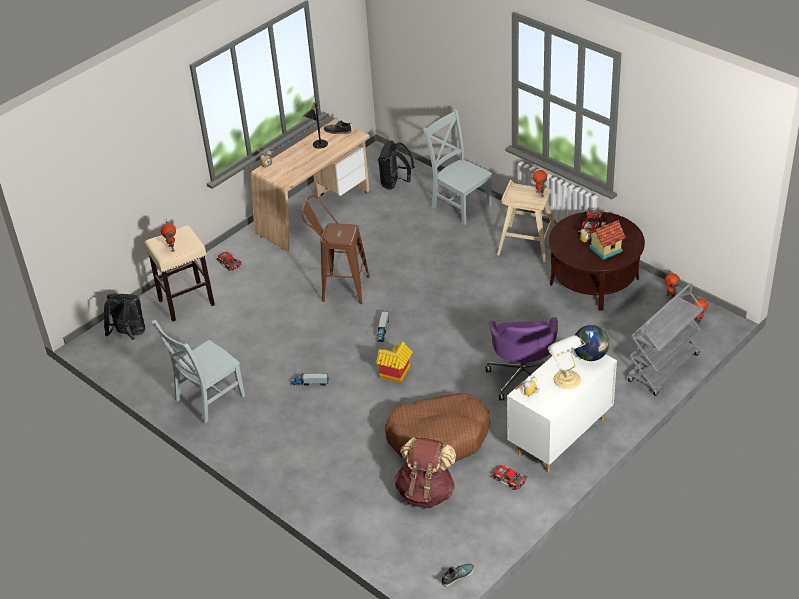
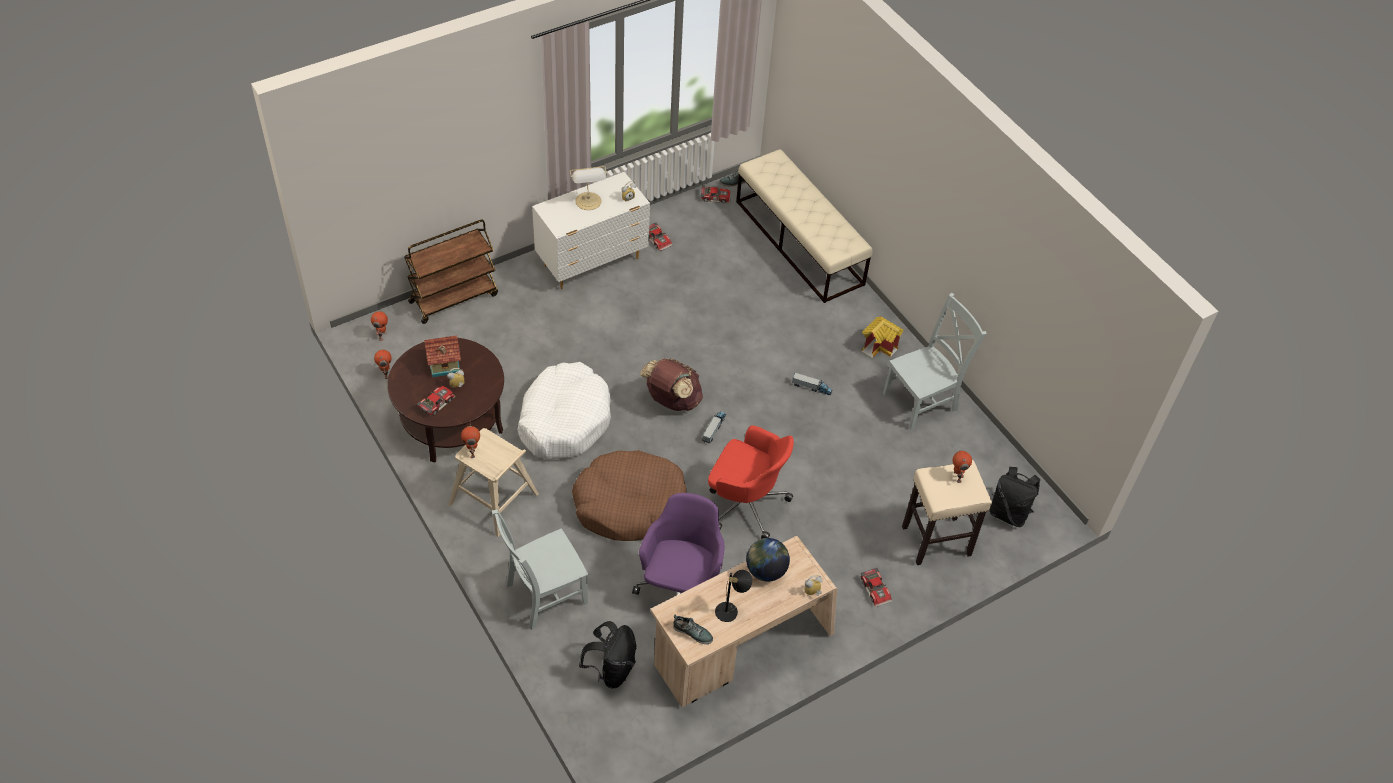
camera: 170 degrees left, 10 degrees up
(339, 288) = (745, 503): brown stool -> red office chair
(360, 520) = (799, 243): none -> beige bench
(395, 375) = (720, 370): toy house -> toy house (880, 347)
(426, 492) = (734, 249): brown backpack -> brown backpack (672, 400)
(439, 437) = (702, 294): brown dog bed -> brown dog bed (630, 505)
(459, 205) = (543, 595): grey chair -> grey chair turned 90 degrees clockwise
(470, 549) = (715, 197): none -> toy car
(507, 304) = (564, 420): none -> white dog bed
(523, 376) = (593, 330): purple office chair -> purple office chair (681, 588)
(590, 356) = (553, 216): globe -> globe (765, 570)
(663, 368) = (454, 298): grey cart -> brown cart

